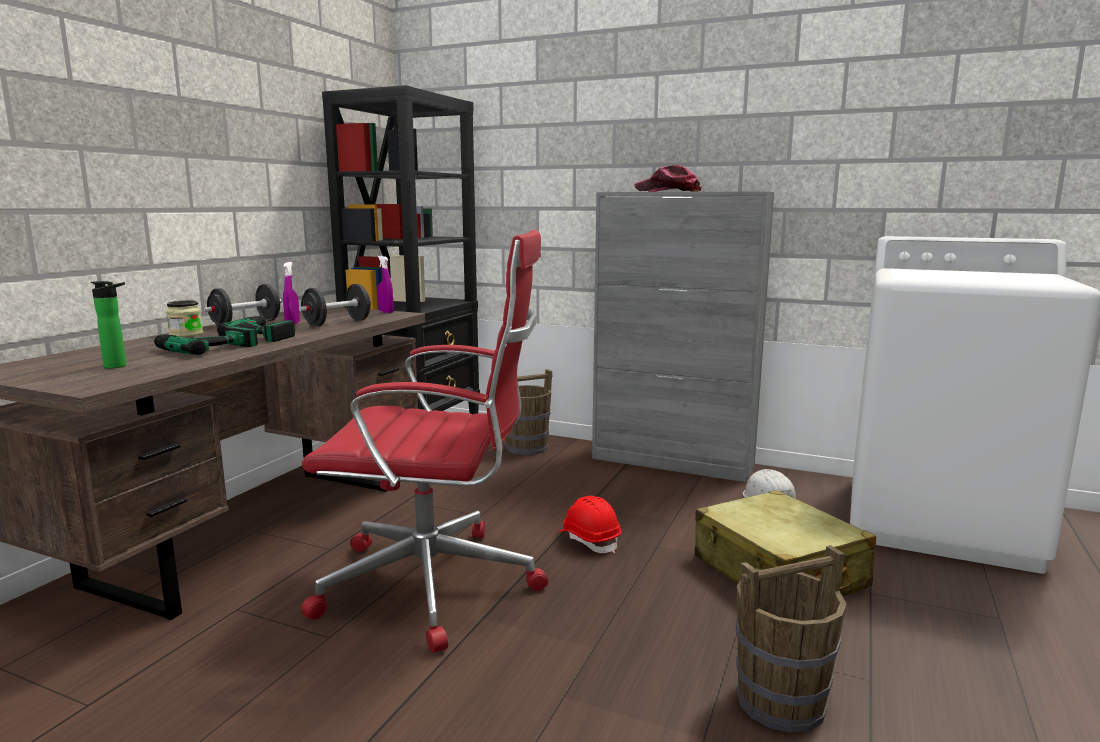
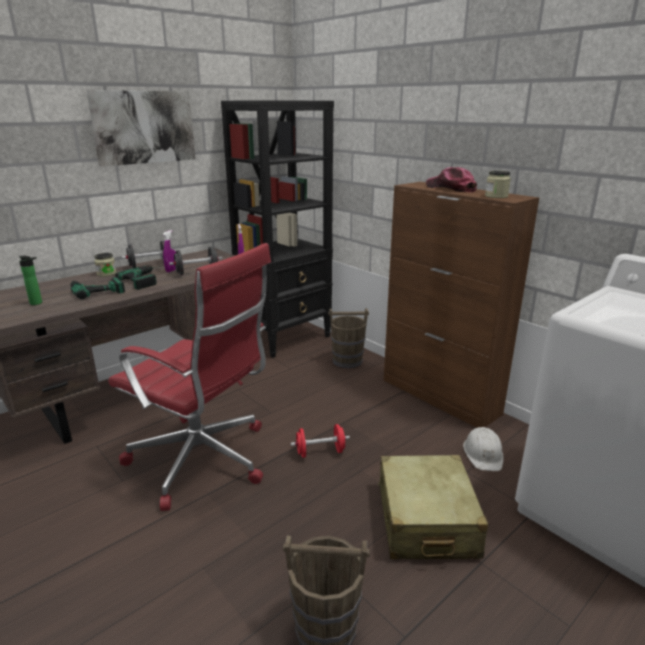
camera: 25 degrees right, 10 degrees up
(226, 113) = (144, 127): none -> picture
(589, 540) = (320, 452): red hard hat -> red dumbbell
(673, 462) = (440, 397): grey cabinet -> brown cabinet
(734, 191) = (496, 196): none -> jar

